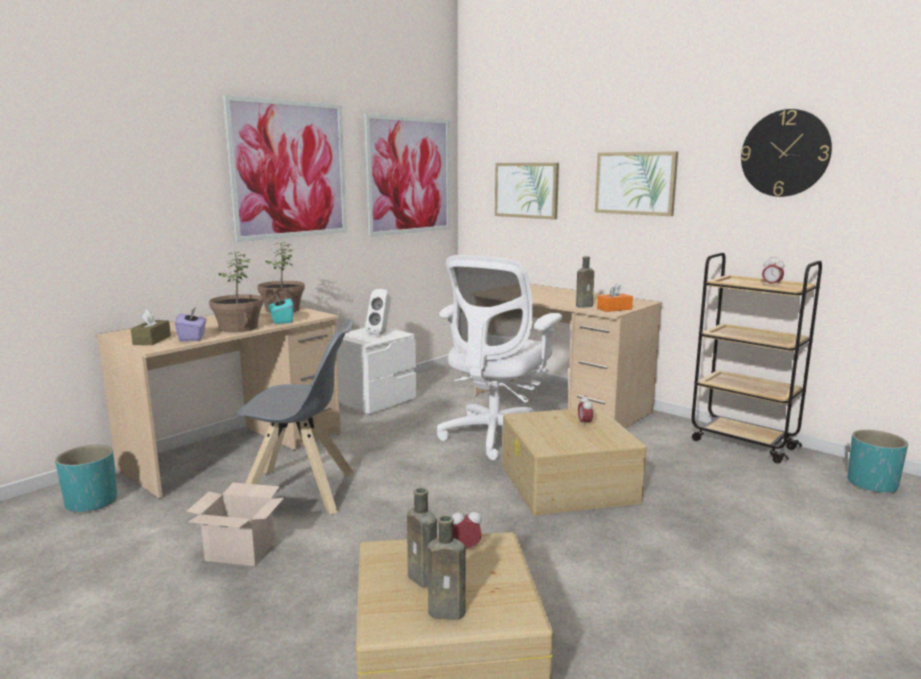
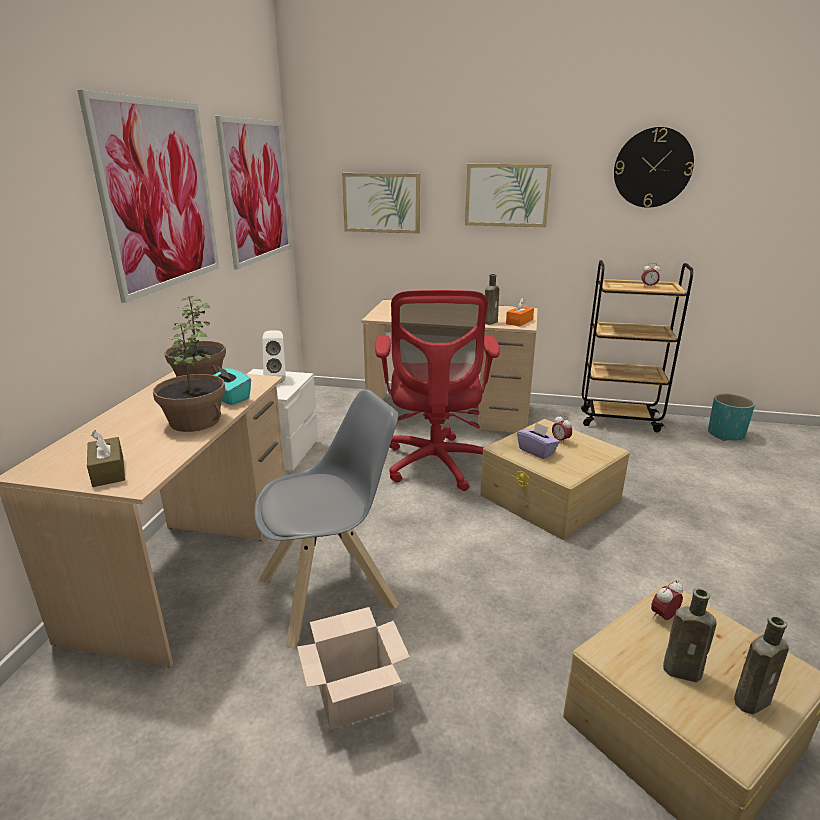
camera: 30 degrees left, 10 degrees up
(91, 503) = (76, 712): turquoise planter -> none
(192, 337) = (161, 452): purple tissue box -> purple tissue box (537, 451)
(497, 433) = (435, 459): white office chair -> red office chair

